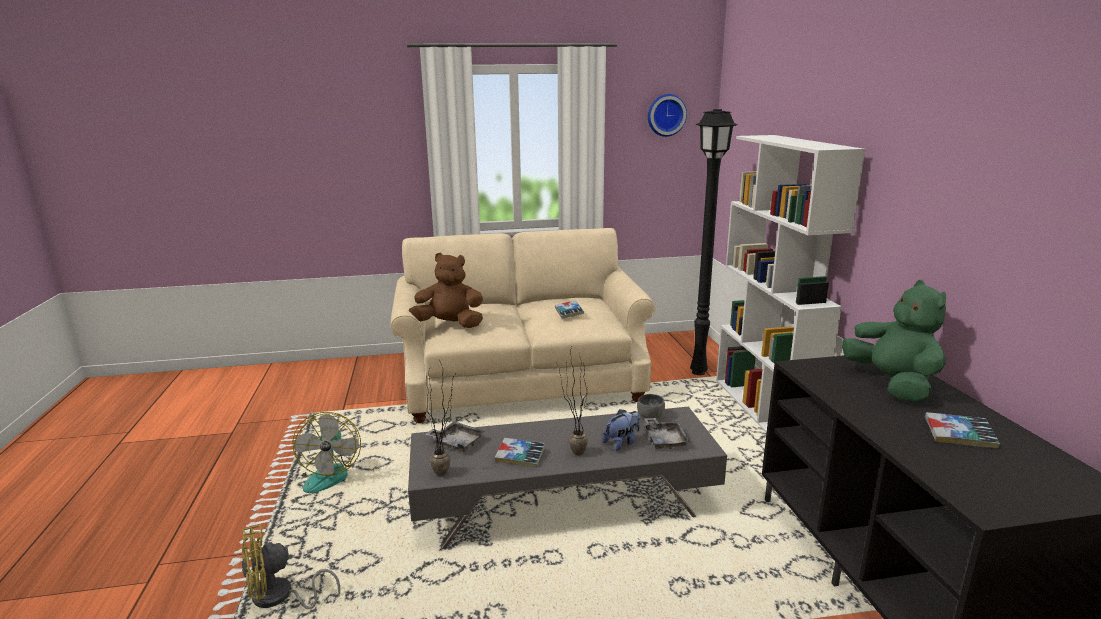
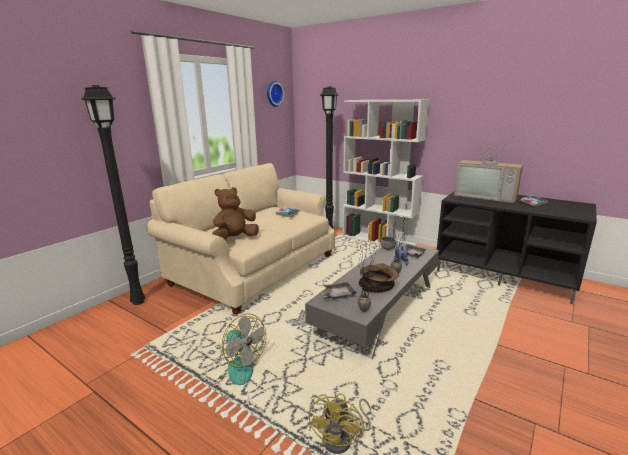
camera: 45 degrees left, 0 degrees up
(372, 368) = (138, 301): none -> black floor lamp
(520, 456) = (378, 286): book -> brown bowl
(892, 384) = (486, 196): green plush toy -> television

